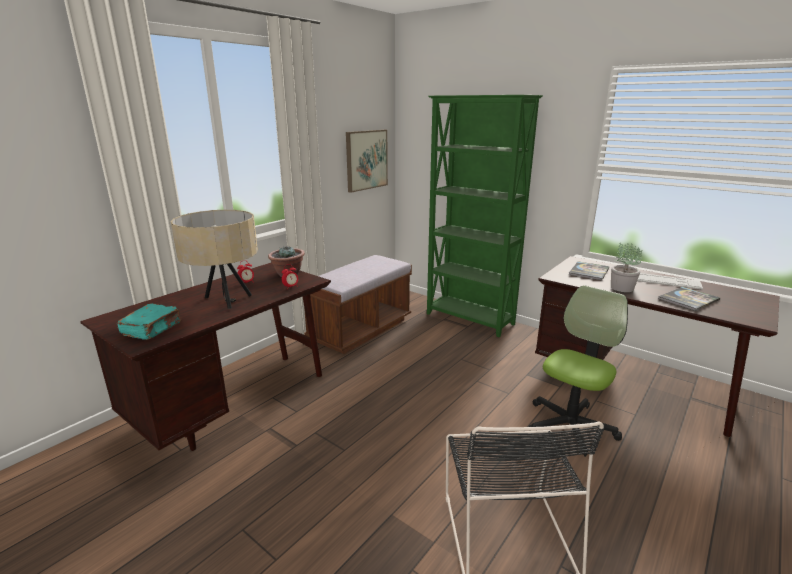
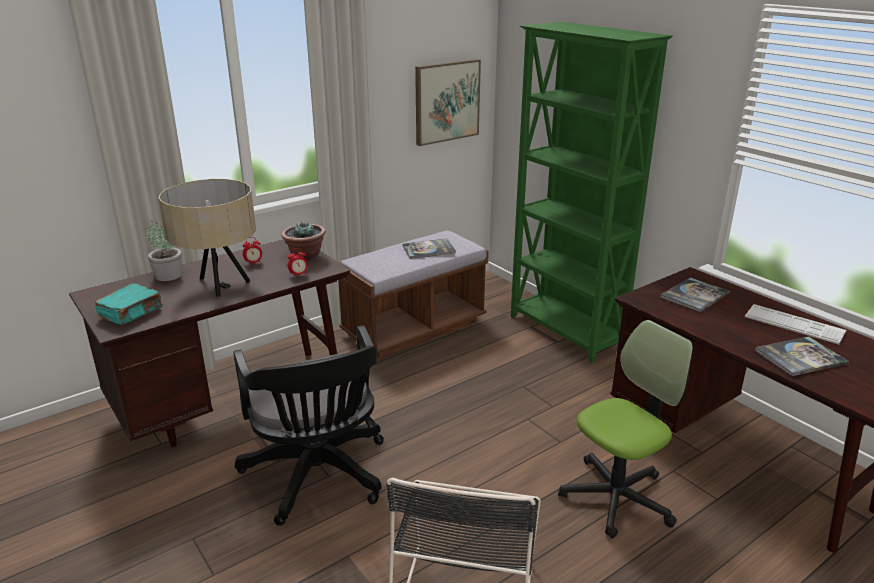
camera: 15 degrees right, 5 degrees up
(336, 453) = (318, 477): none -> black office chair
(370, 267) = (428, 249): none -> book
(621, 288) = (718, 327): potted plant -> potted plant (167, 275)

